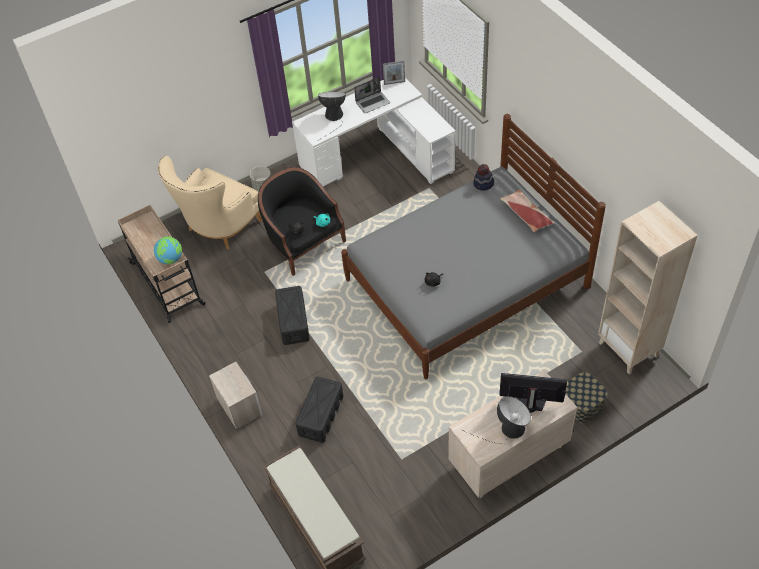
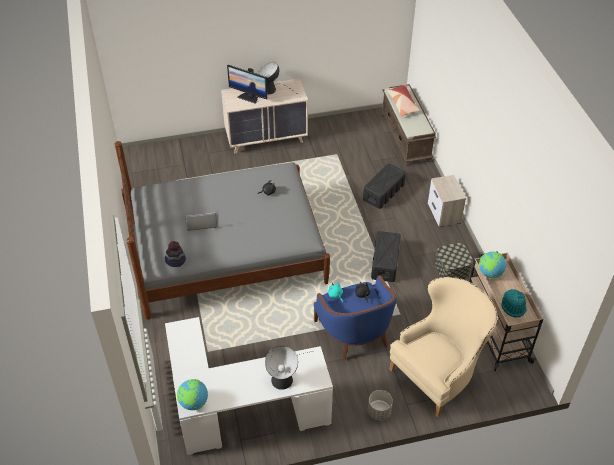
camera: 165 degrees left, 5 degrees down
(146, 233) = (513, 306): none -> turquoise hat
(303, 242) = (354, 332): black armchair -> blue armchair
(373, 102) = (231, 382): laptop -> laptop (201, 223)
(394, 83) = (193, 403): picture frame -> globe
(526, 214) = (159, 223): pillow -> pillow (402, 104)
(581, 404) = (199, 152): storage box -> storage box (452, 269)
(629, 349) = (142, 173): beige bookcase -> none

